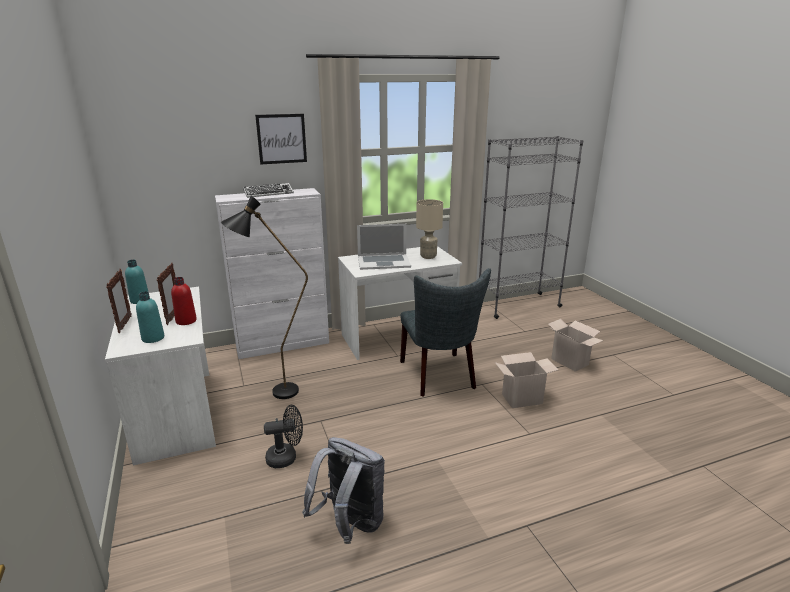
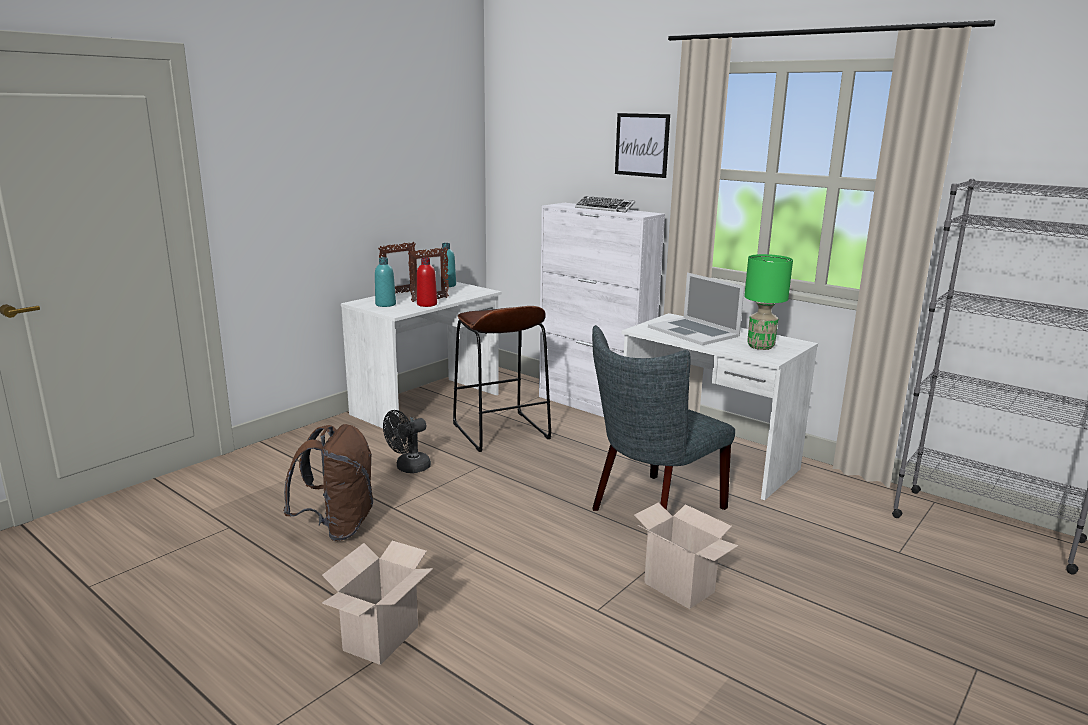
camera: 60 degrees right, 5 degrees down
(275, 394) = (500, 431): black floor lamp -> brown stool
(286, 457) = (408, 468): black fan -> black fan turned 90 degrees clockwise
(350, 524) = (337, 527): grey backpack -> brown backpack
(428, 257) = (760, 346): beige table lamp -> green table lamp
(571, 362) = (865, 619): cardboard box -> cardboard box (381, 640)

